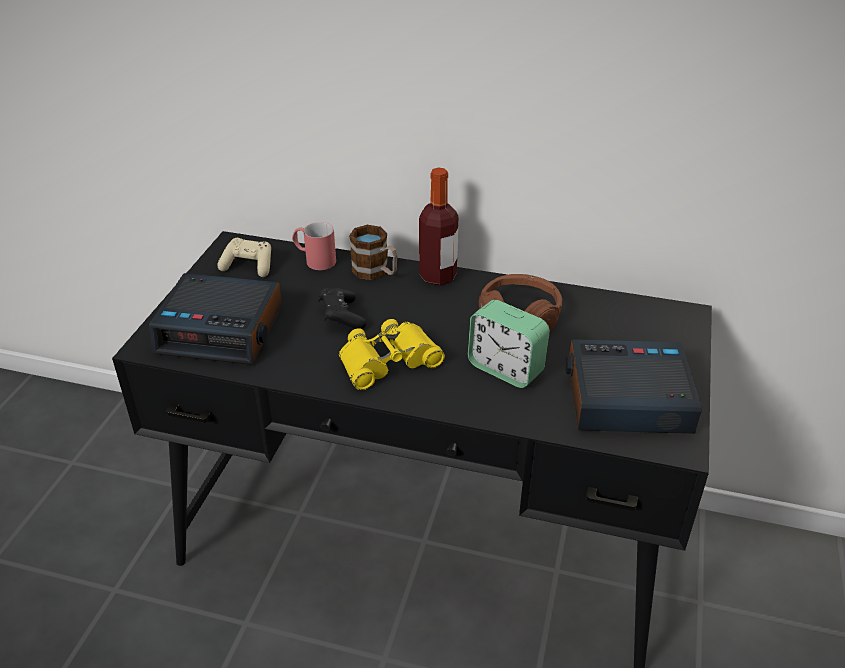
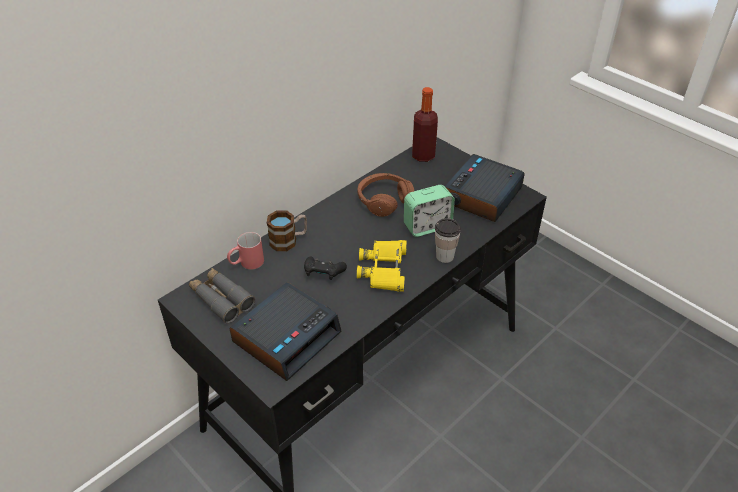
camera: 60 degrees left, 5 degrees up
(248, 266) = (221, 299): beige game controller -> grey binoculars
(438, 276) = (318, 216): bottle -> bottle (423, 156)
(459, 405) = (444, 256): none -> cup

